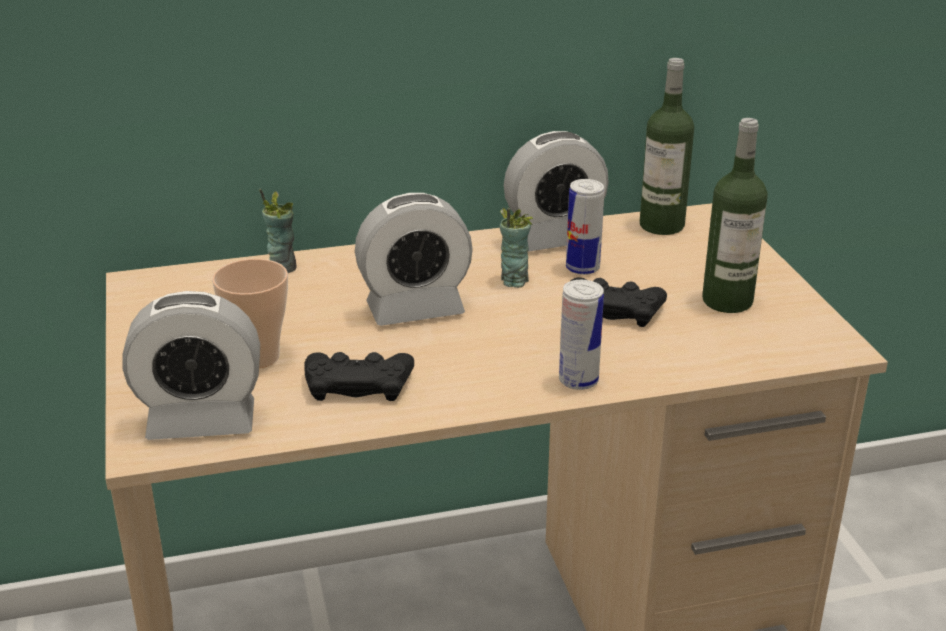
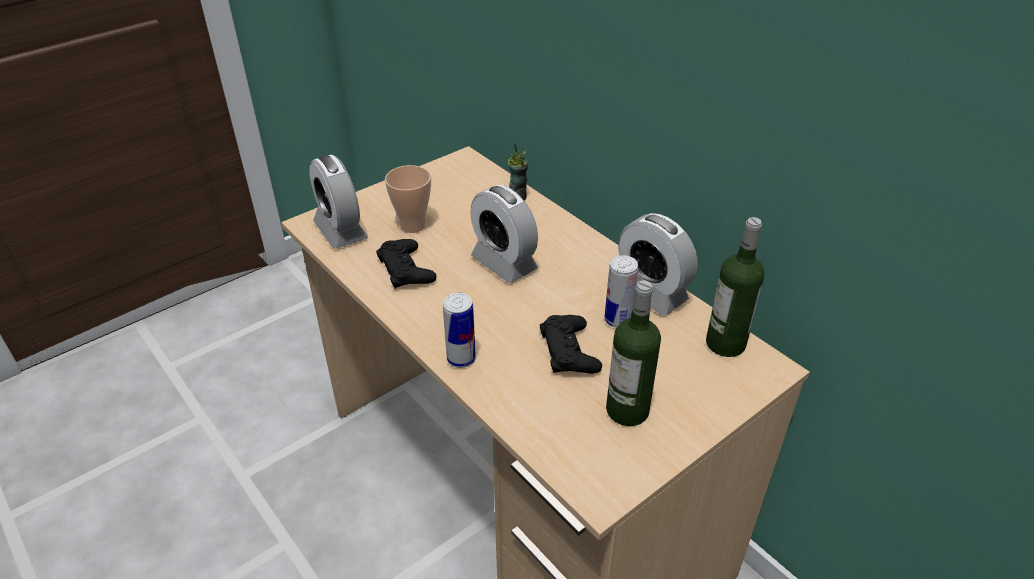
camera: 65 degrees right, 10 degrees up
(514, 280) = (574, 292): cup -> none

